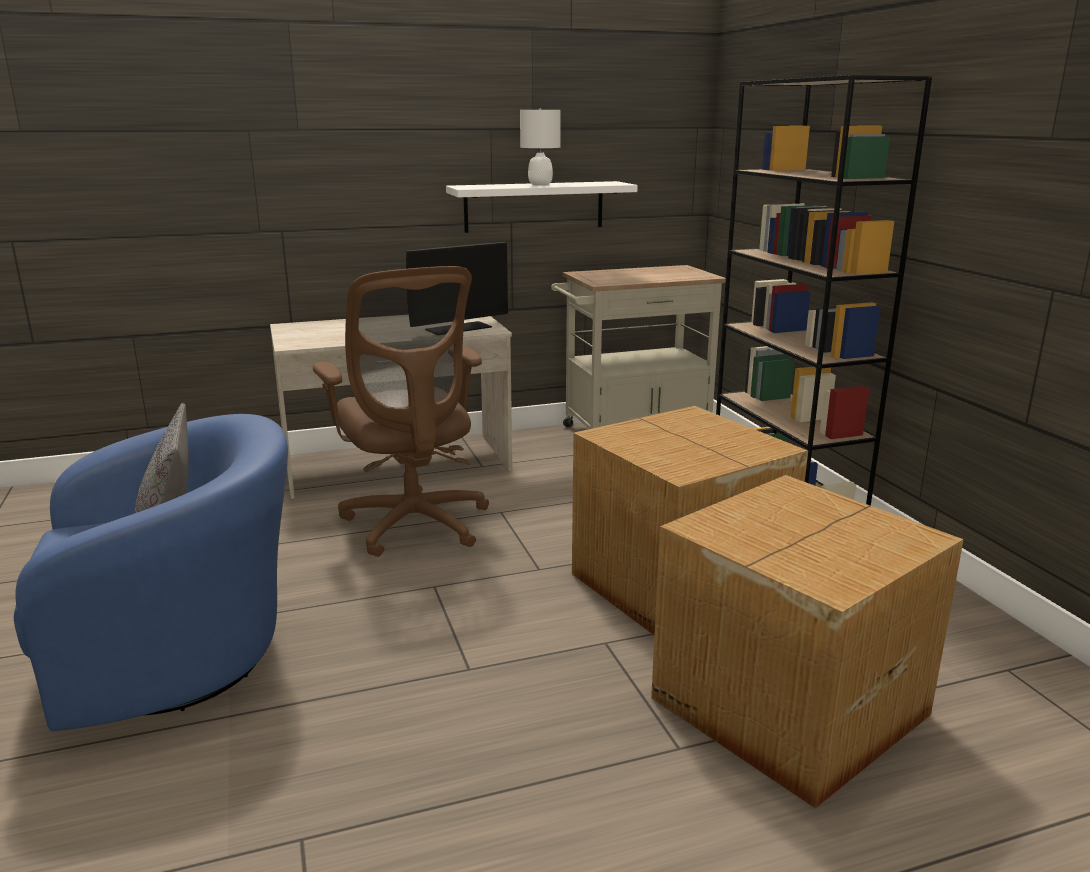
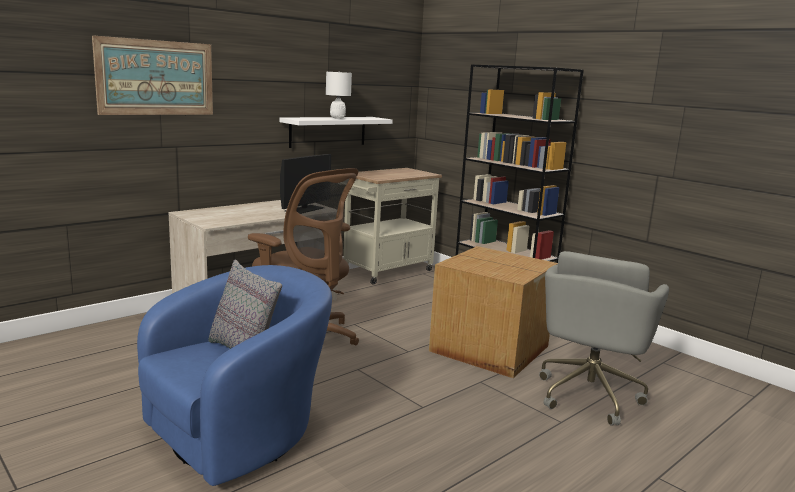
camera: 25 degrees left, 5 degrees down
(243, 131) = (156, 77): none -> picture
(784, 706) = (589, 394): cardboard box -> grey office chair

